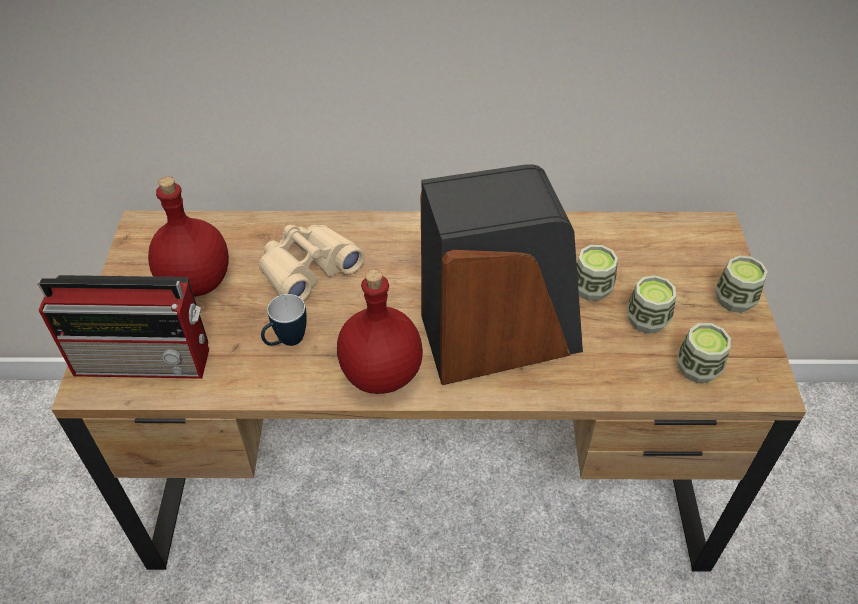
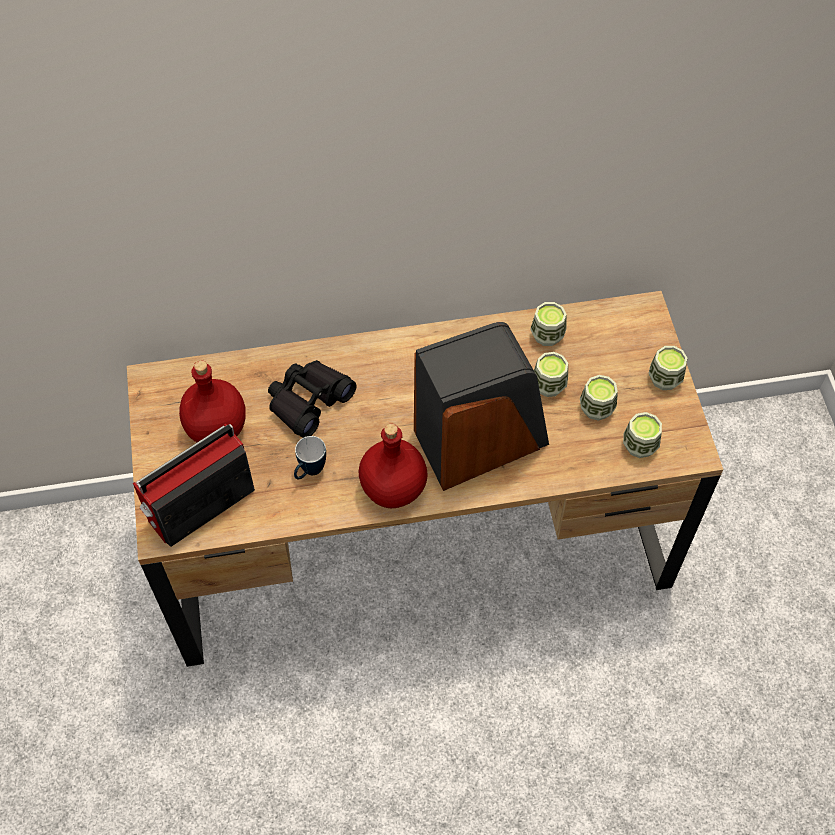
camera: 10 degrees left, 10 degrees up
(146, 360) = (200, 506): radio -> radio turned 150 degrees clockwise
(308, 269) = (309, 401): beige binoculars -> black binoculars
(596, 238) = (547, 335): none -> cup

